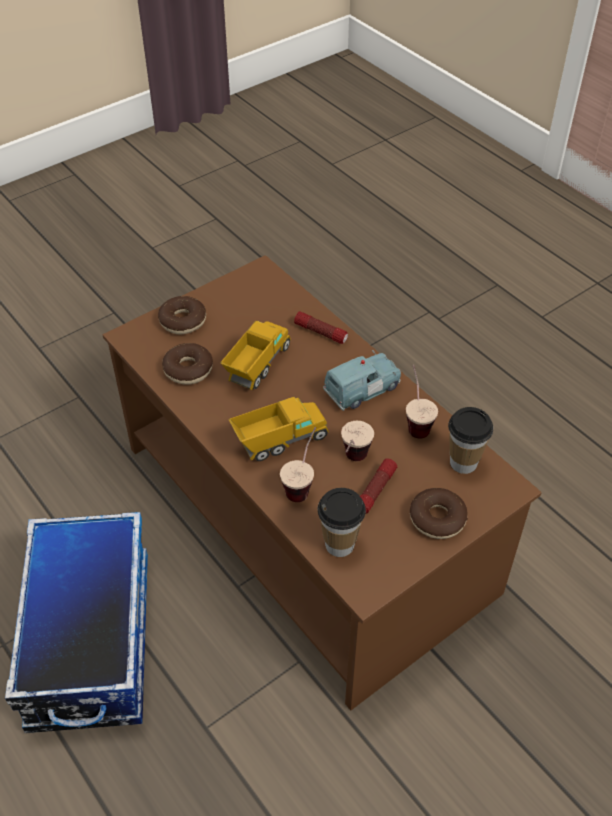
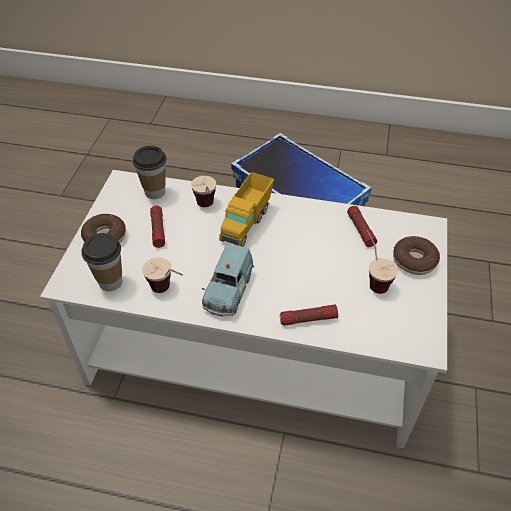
camera: 140 degrees right, 0 degrees up
(188, 369) = (360, 230): donut -> flashlight
(258, 367) = (319, 261): toy truck -> none
(304, 516) = (257, 346): brown coffee table -> white coffee table
(352, 463) = (187, 237): cup -> cup (373, 278)

